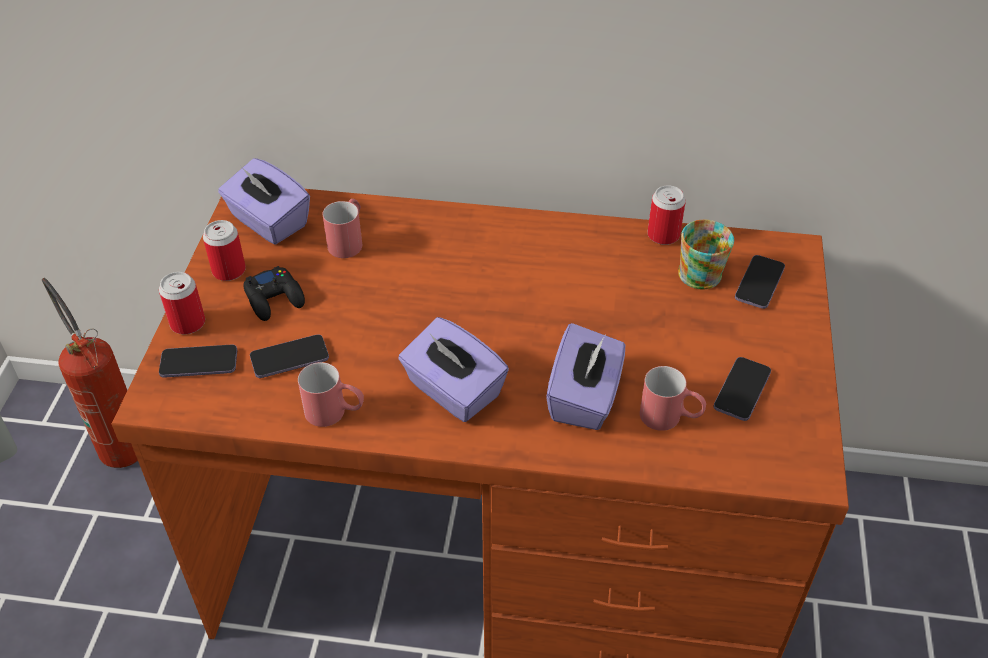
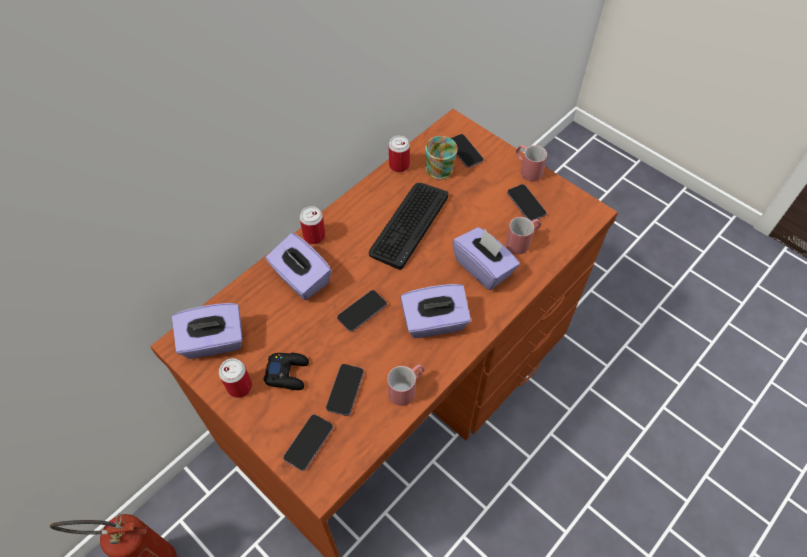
camera: 55 degrees left, 10 degrees up
(188, 323) = (267, 433): can -> can (314, 236)
(348, 240) = (271, 308): red mug -> red mug (527, 169)
(409, 242) = (301, 278): none -> purple tissue box
(410, 316) = (362, 311): none -> phone
(579, 291) = (408, 224): none -> keyboard

